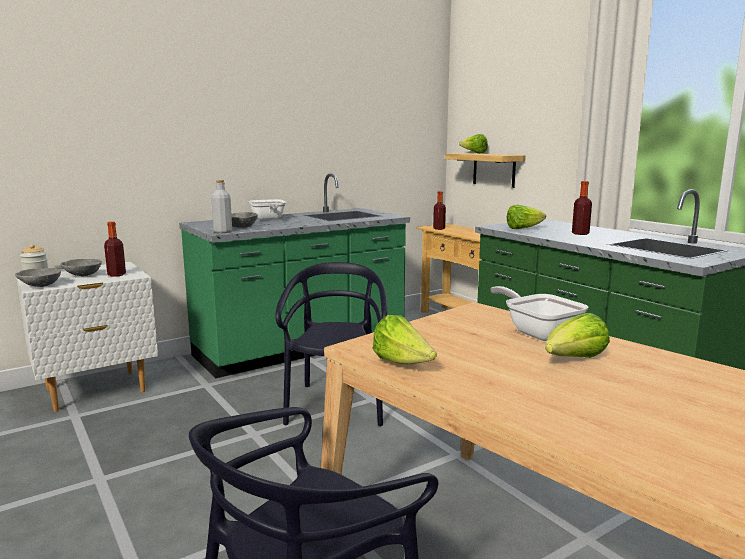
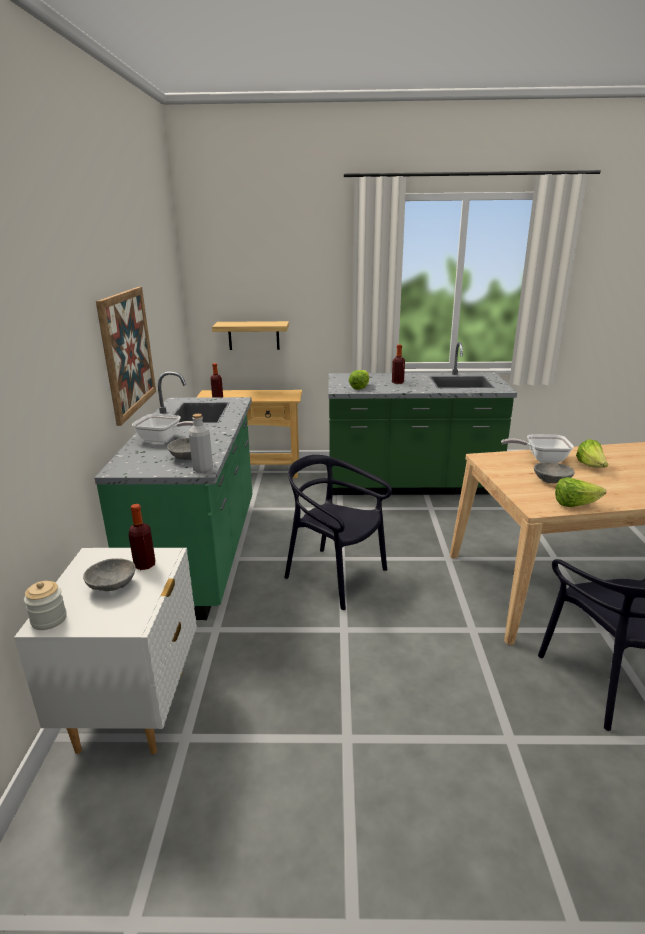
camera: 55 degrees left, 10 degrees up
(39, 286) = (127, 621): grey bowl -> grey bowl (552, 481)
(285, 146) = (127, 352): none -> picture
(474, 153) = (236, 323): lettuce -> none

